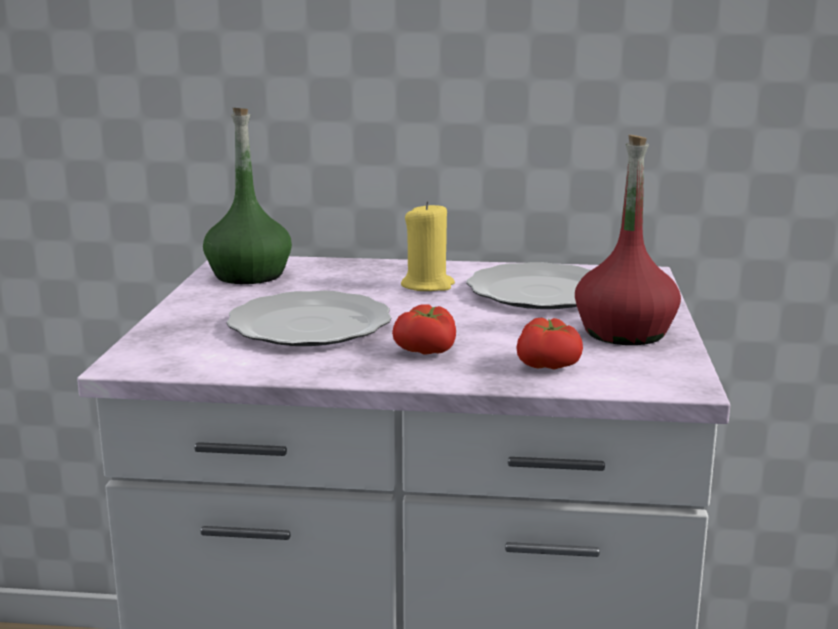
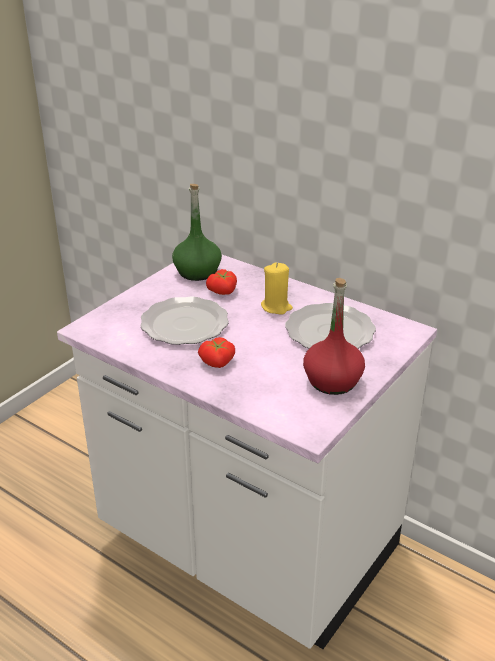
camera: 30 degrees right, 15 degrees up
(549, 366) = (262, 394): tomato -> tomato (223, 292)

